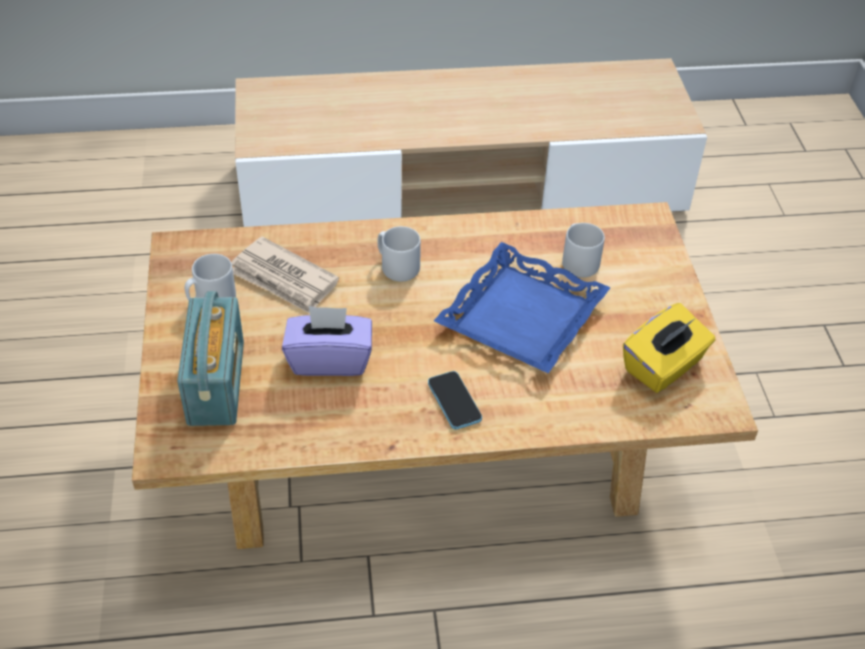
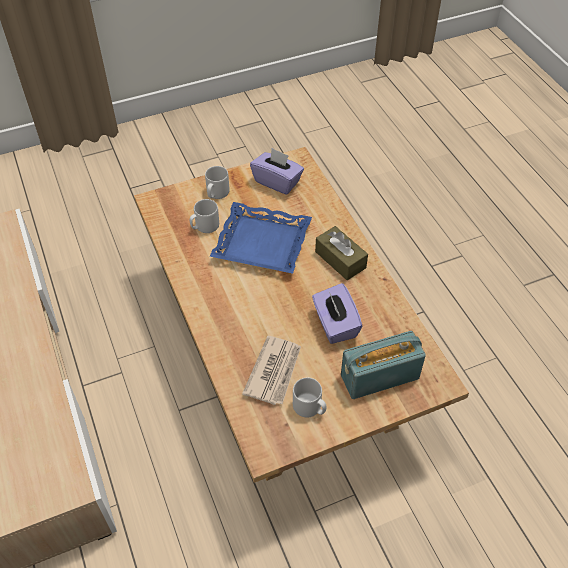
camera: 105 degrees left, 5 degrees up
(397, 266) = (239, 313): grey mug -> grey mug (216, 193)
(454, 401) = (340, 260): phone -> brown tissue box
(663, 367) = (277, 181): yellow tissue box -> purple tissue box

